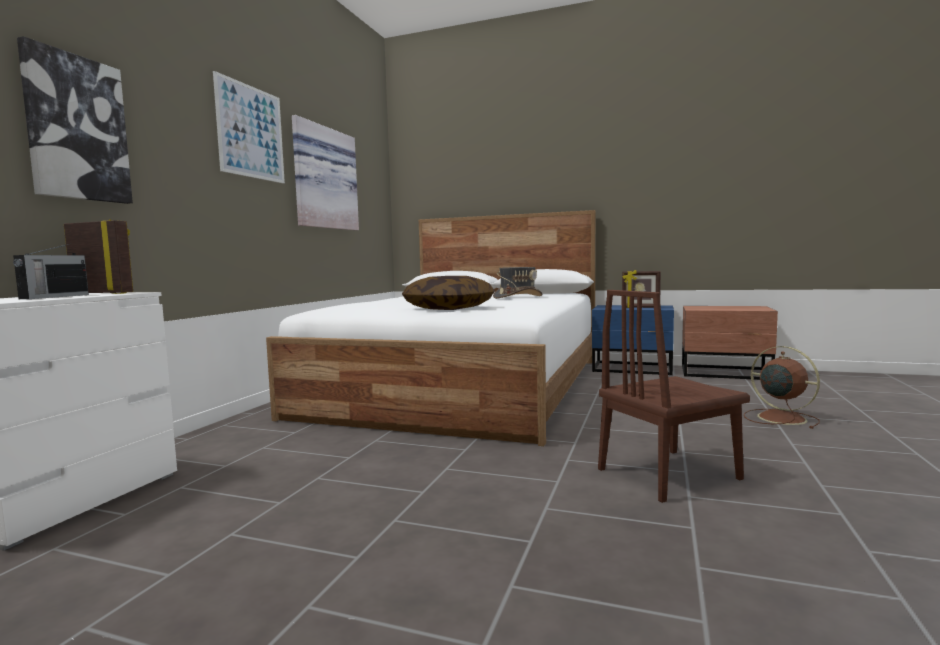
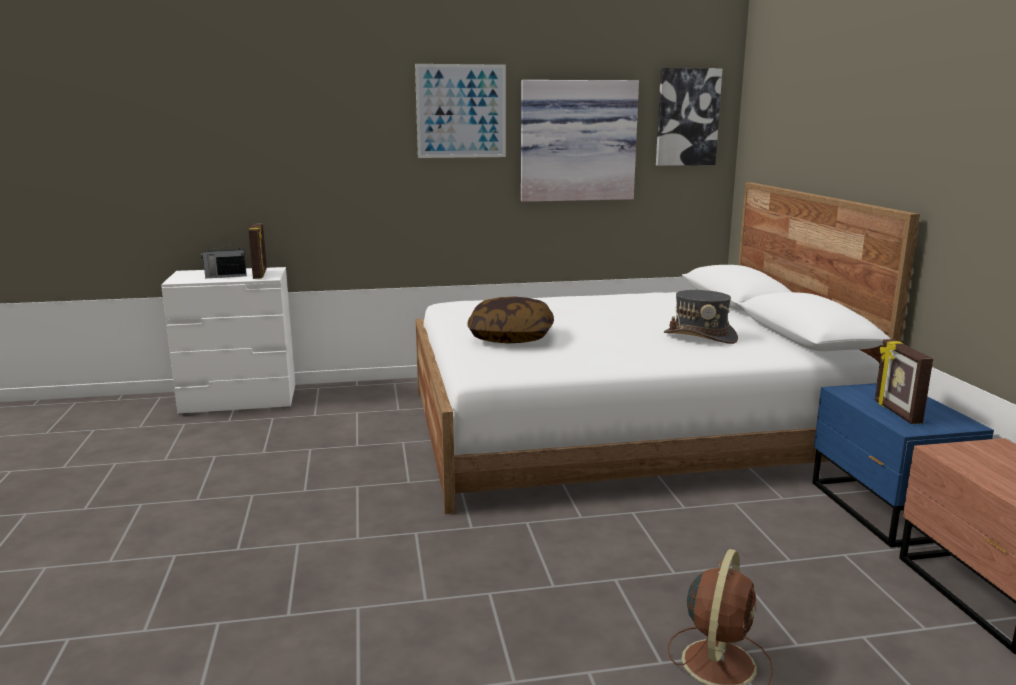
camera: 60 degrees right, 10 degrees up
(76, 128) = (283, 148): picture -> picture (687, 117)
(668, 474) = (411, 590): brown chair -> none

